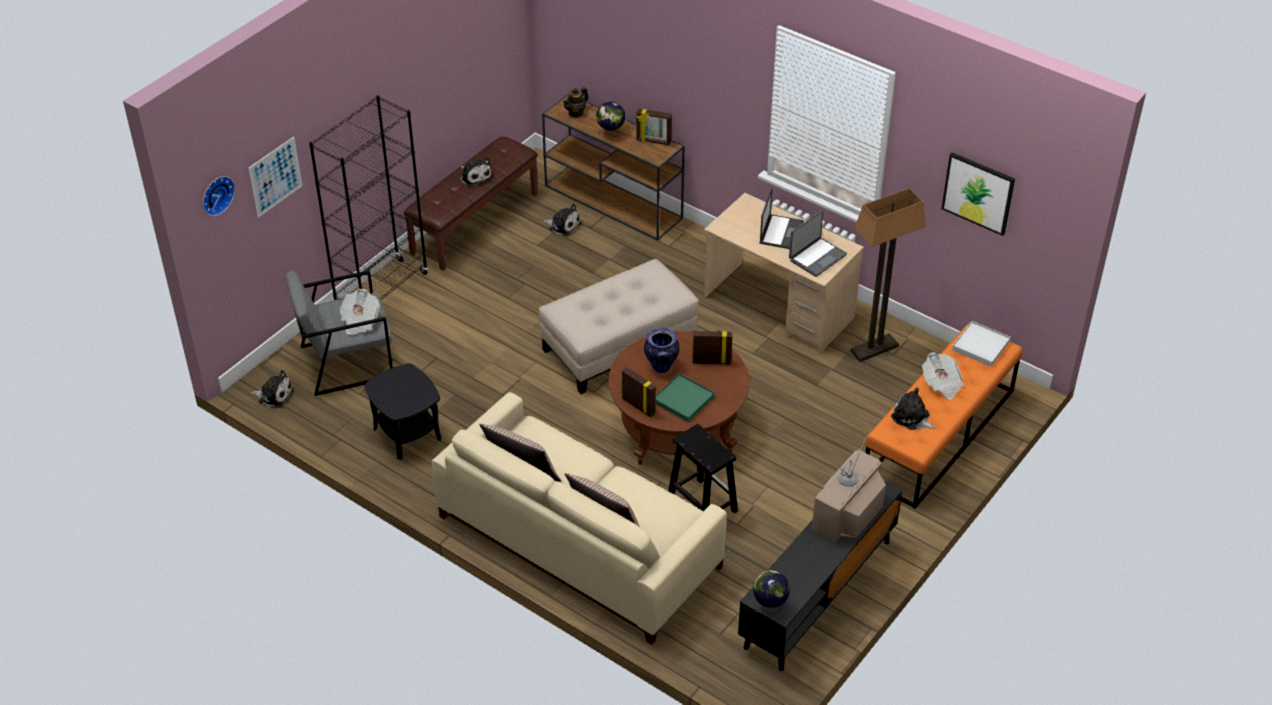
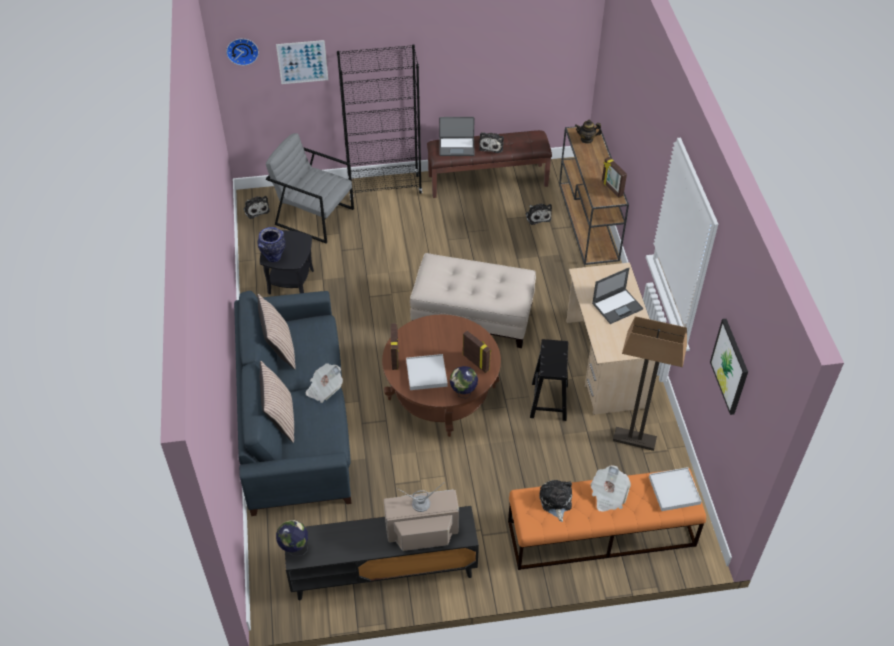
camera: 45 degrees right, 5 degrees up
(359, 321) = (318, 192): newspaper -> newspaper (324, 389)
(579, 540) = (296, 418): beige sofa -> blue sofa
(611, 134) = (590, 167): globe -> globe (463, 393)
(661, 366) = (441, 342): vase -> vase (274, 257)
(683, 400) = (426, 373): green tray -> white tray
(701, 505) = (390, 454): black stool -> black stool (548, 400)
(817, 257) = (618, 340): laptop -> laptop (456, 147)

